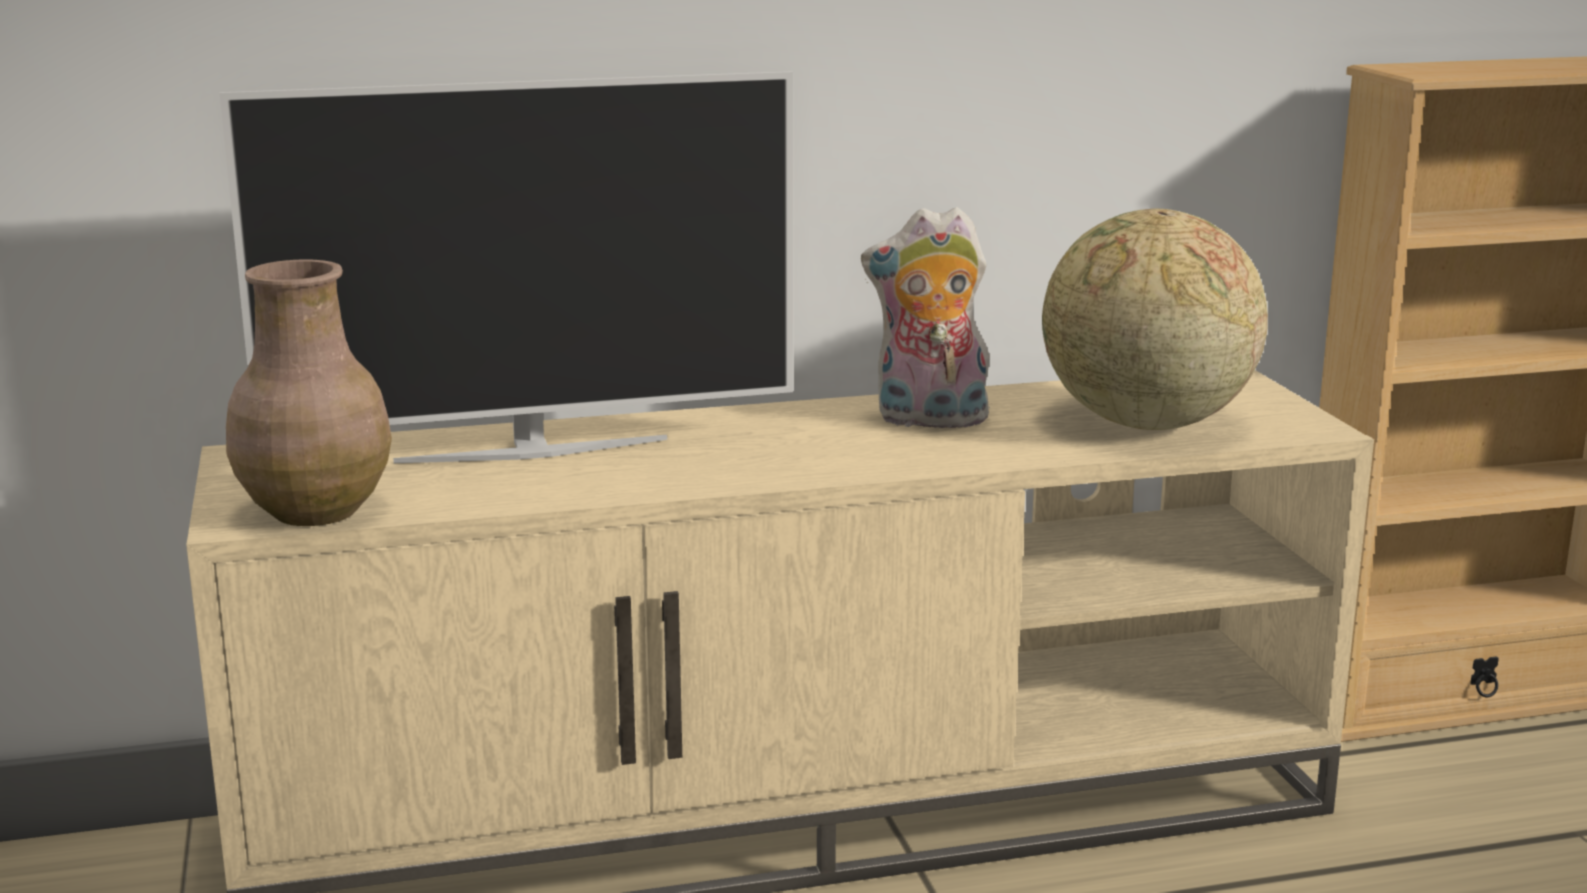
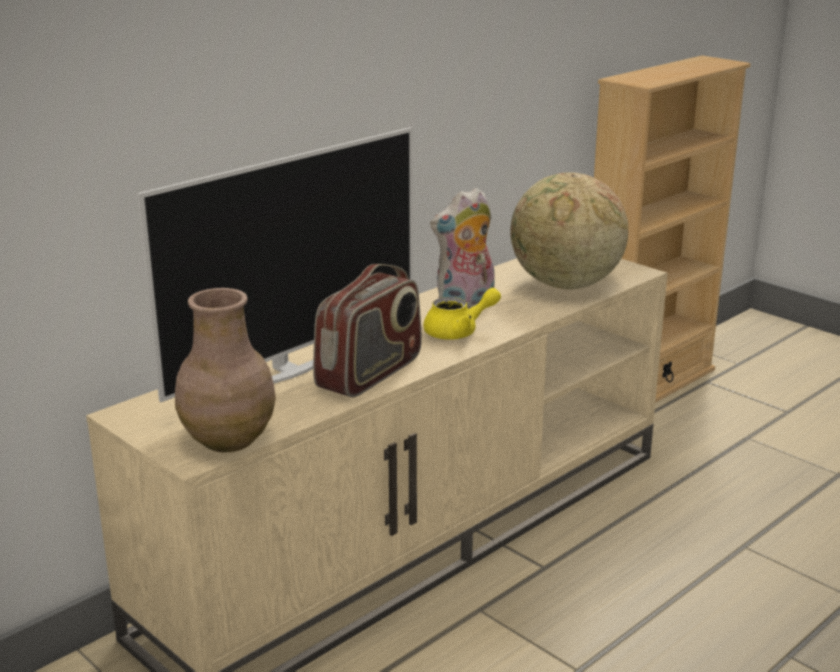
camera: 30 degrees left, 5 degrees up
(636, 477) = (370, 374): none -> radio
(858, 452) = (458, 332): none -> yellow teapot

